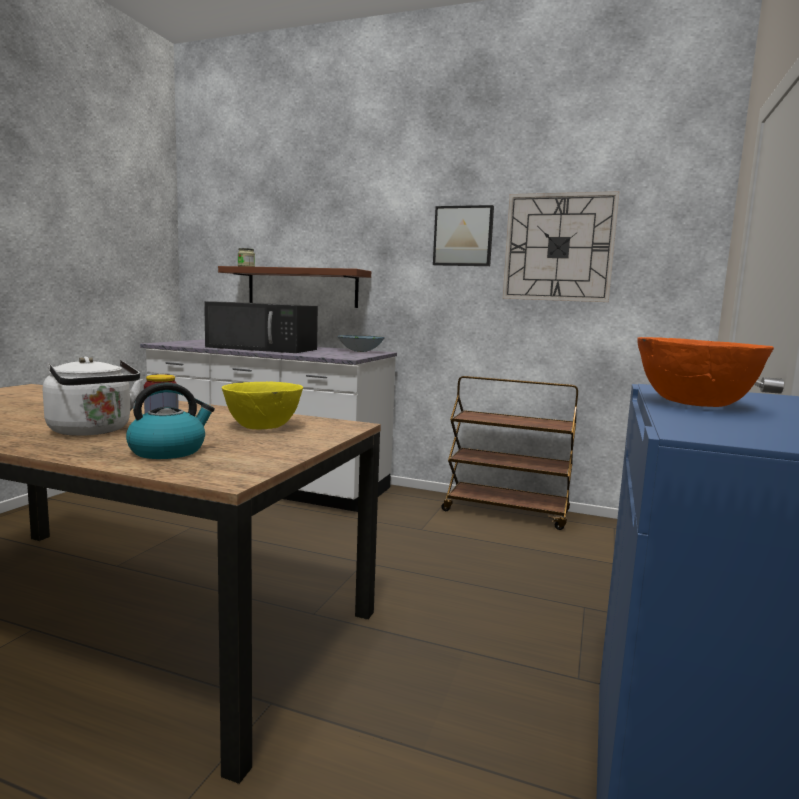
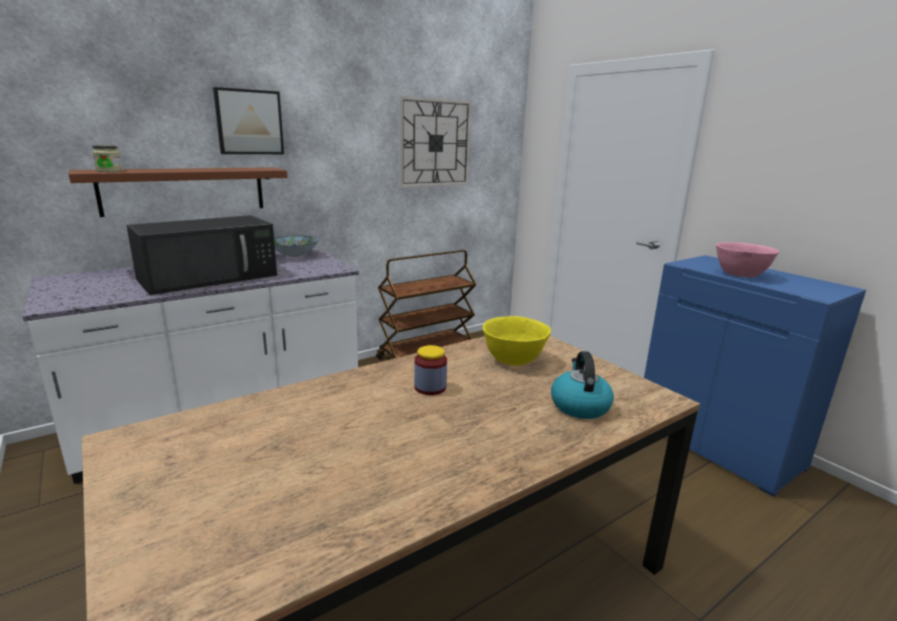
camera: 55 degrees left, 10 degrees up
(93, 431) = (480, 426): white kettle -> none
(463, 236) = (363, 132): picture -> picture (249, 122)
(693, 404) = (740, 275): orange bowl -> pink bowl

